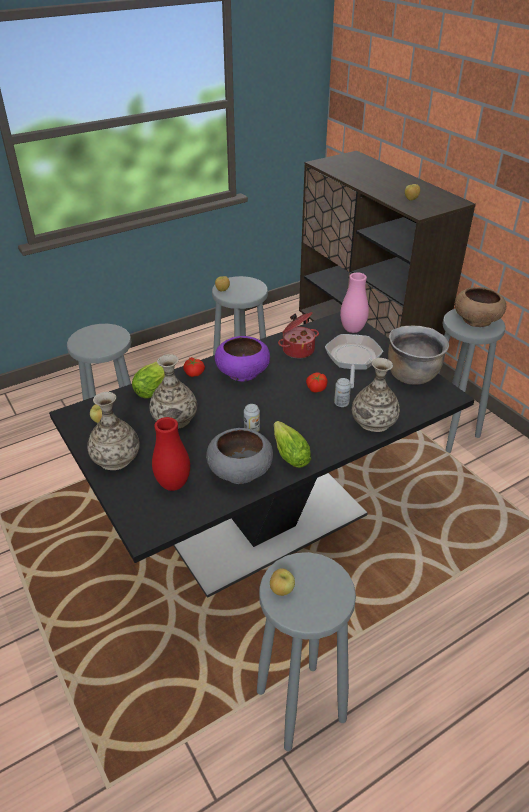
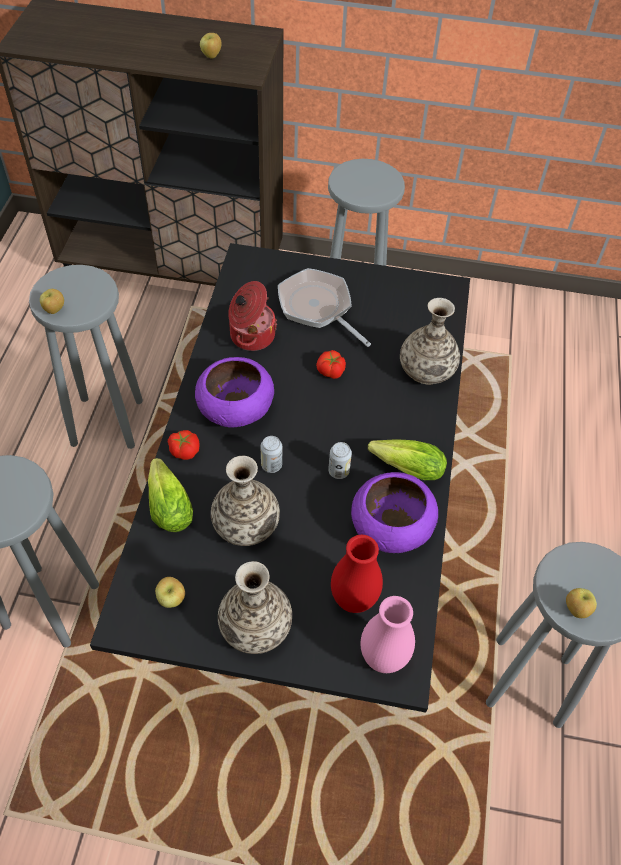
camera: 50 degrees left, 15 degrees up
(240, 471) = (390, 527): grey bowl -> purple bowl
(341, 403) = (375, 371): can -> can (271, 465)
(352, 330) = (271, 269): pink vase -> pink vase (383, 657)
(412, 375) = (392, 288): brown cooking pot -> none
(476, 320) = (365, 178): brown bowl -> none

